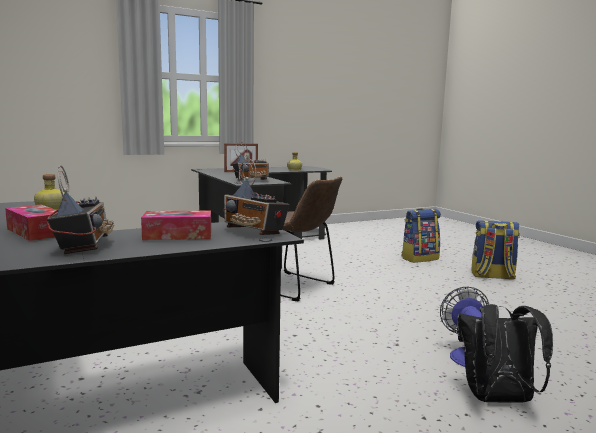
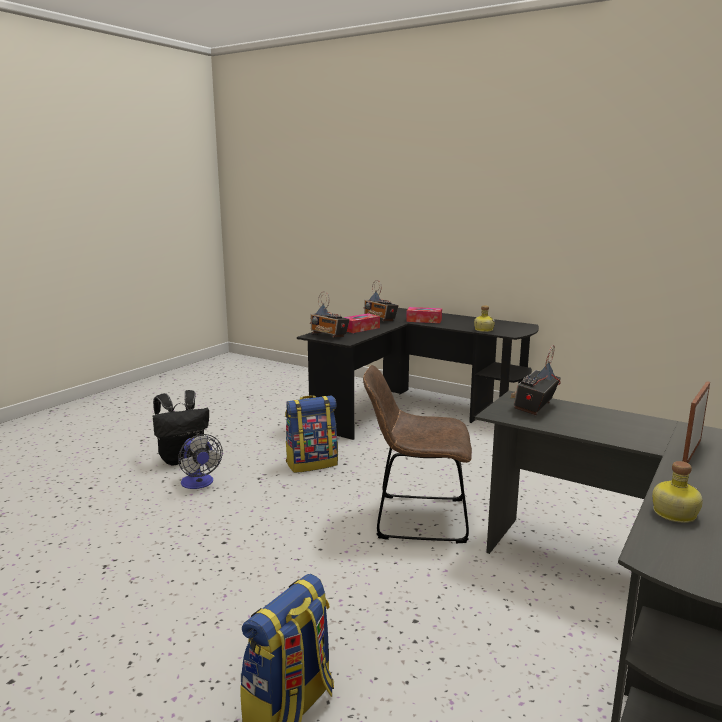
camera: 150 degrees right, 5 degrees up
(254, 231) = (329, 335): radio -> radio turned 150 degrees counterclockwise
(492, 276) = (125, 670): backpack -> backpack (312, 463)

